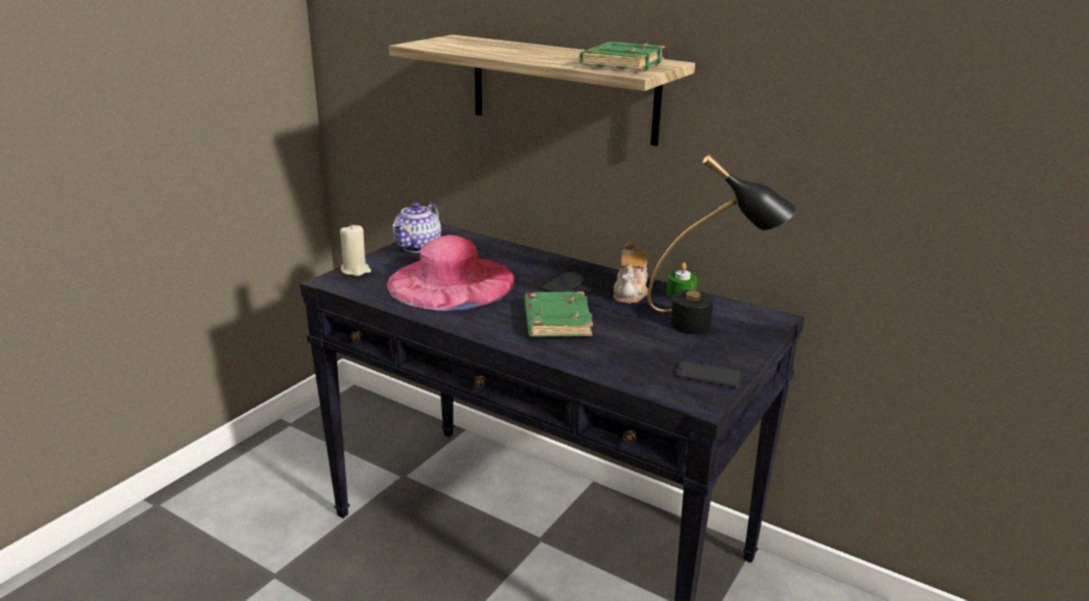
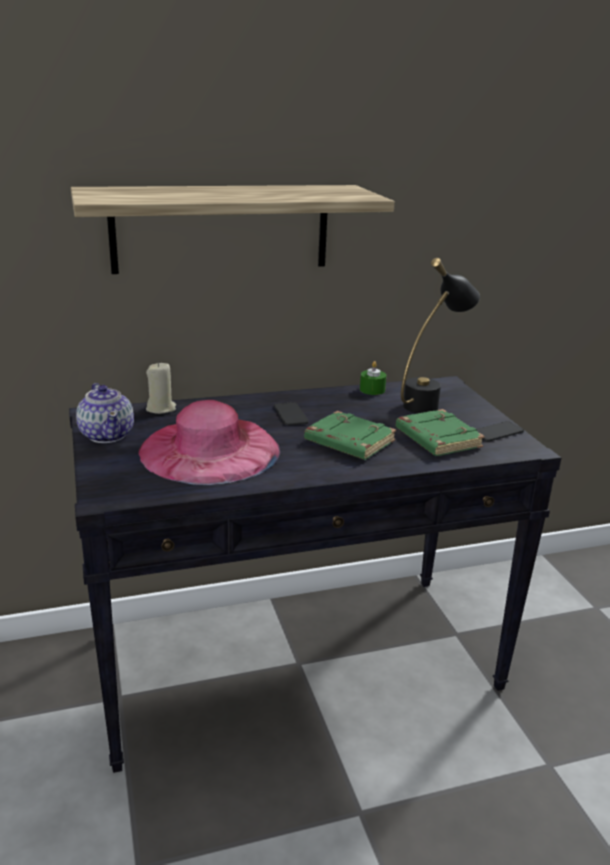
camera: 50 degrees left, 0 degrees up
(355, 270) = (102, 479): beige candle -> beige candle (161, 408)
(621, 64) = (329, 192): green book -> green book (436, 439)
(631, 293) = (344, 402): teapot -> none

